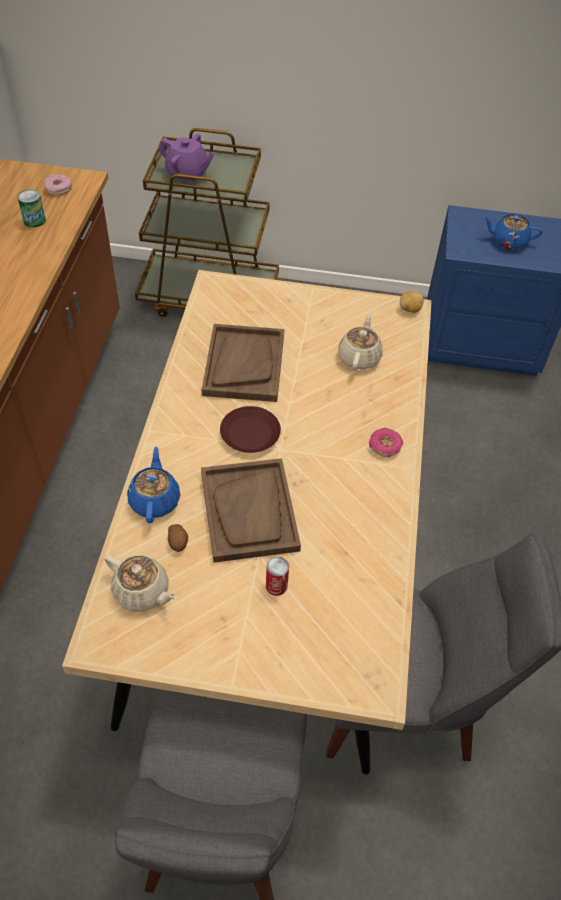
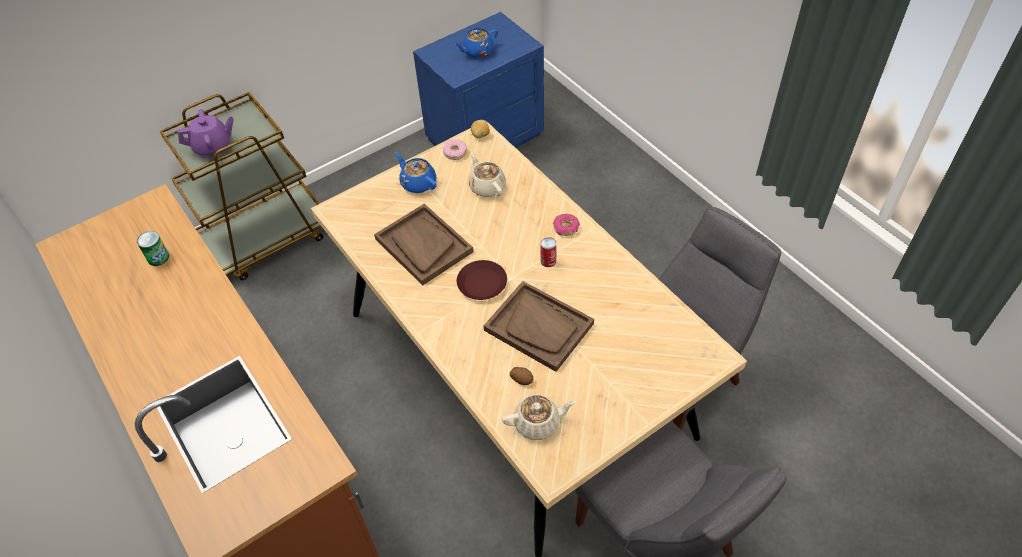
camera: 40 degrees left, 0 degrees up
(58, 189) = (143, 222): donut -> donut (455, 152)
(155, 500) = (476, 368): blue teapot -> blue teapot (418, 183)
(276, 586) = (604, 353): can -> can (548, 261)

